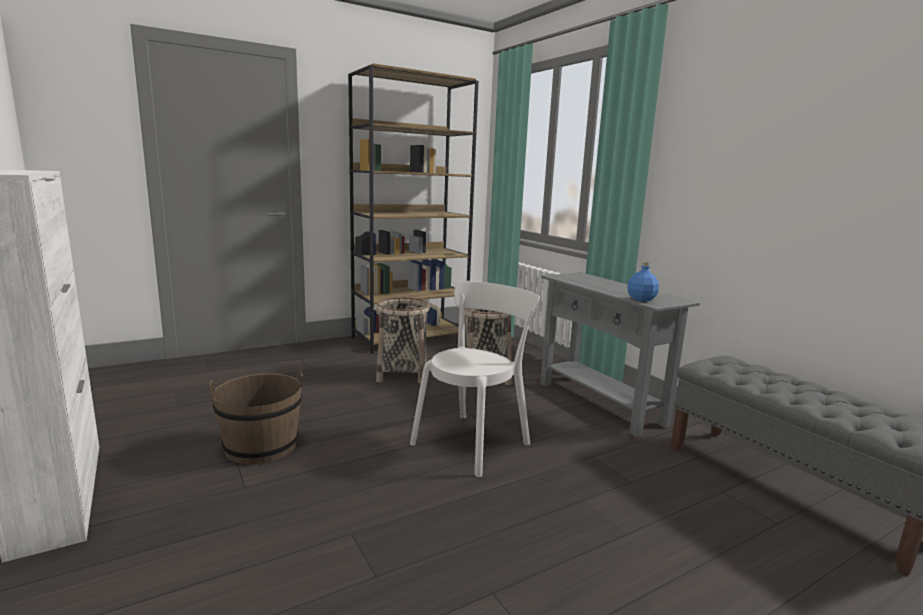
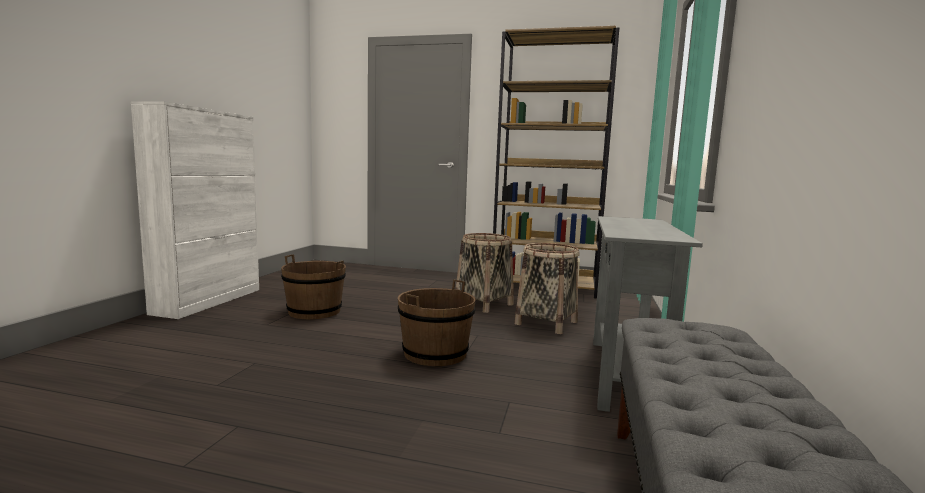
camera: 45 degrees right, 5 degrees down
(474, 441) = (435, 354): white chair -> brown bucket
(641, 299) = (625, 232): blue bottle -> none

